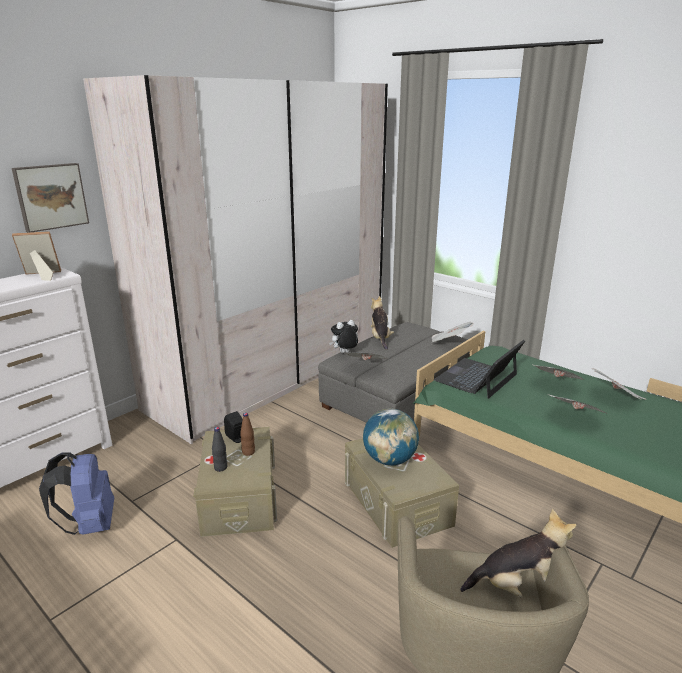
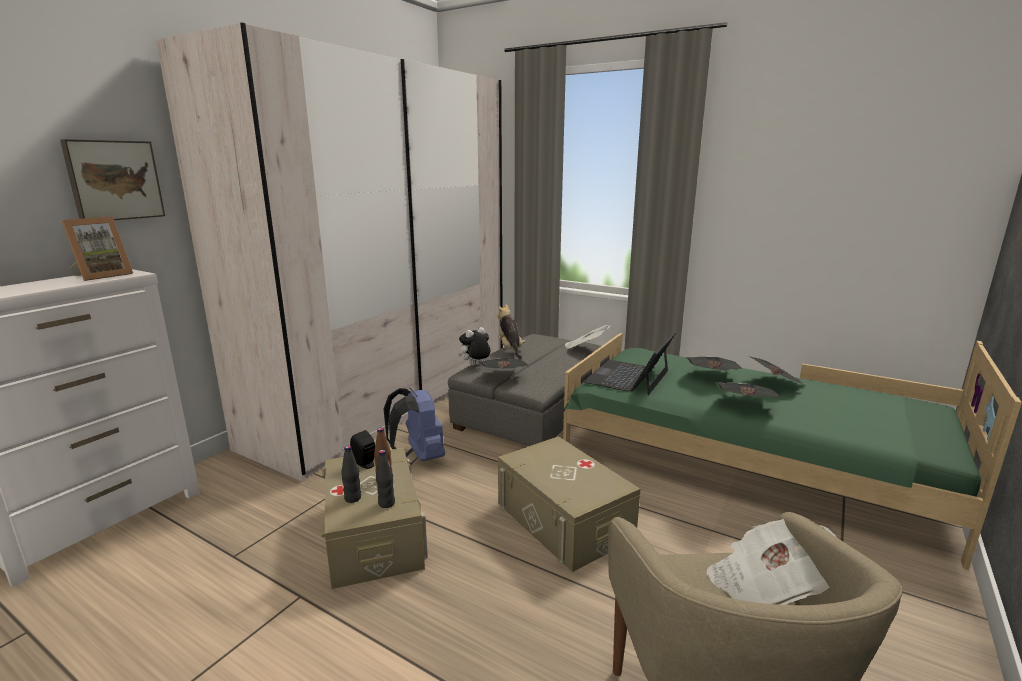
camera: 10 degrees left, 5 degrees down
(41, 276) = (102, 275): picture frame -> picture frame turned 150 degrees clockwise
(89, 525) = (177, 593): blue backpack -> blue backpack (419, 458)
(245, 475) = (386, 503): none -> black bottle
(389, 460) = (554, 470): globe -> none
(517, 586) = (765, 586): plush toy -> newspaper

